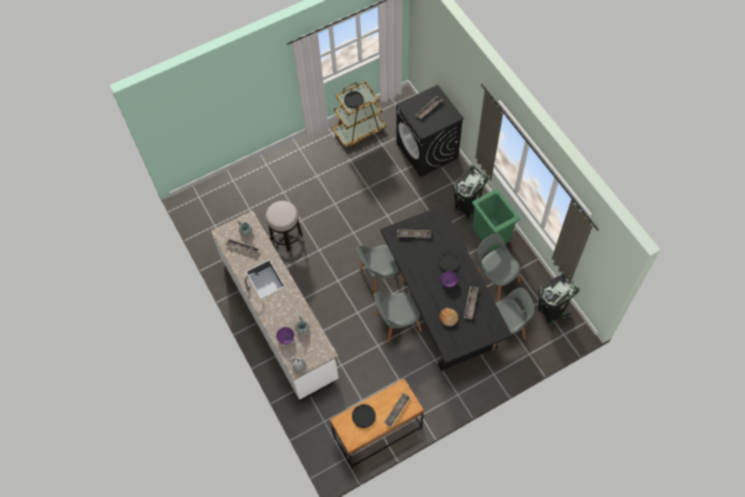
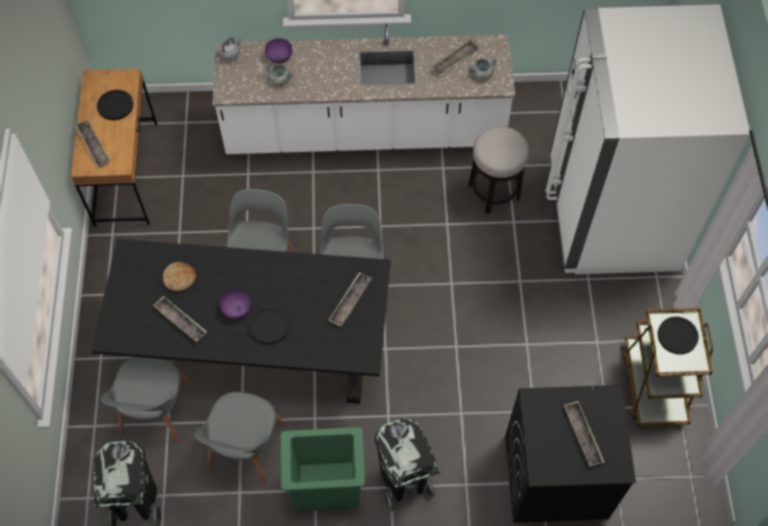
camera: 115 degrees right, 0 degrees up
(272, 179) = (612, 214): none -> white fridge
(495, 279) = (245, 448): grey chair -> grey chair turned 120 degrees clockwise

